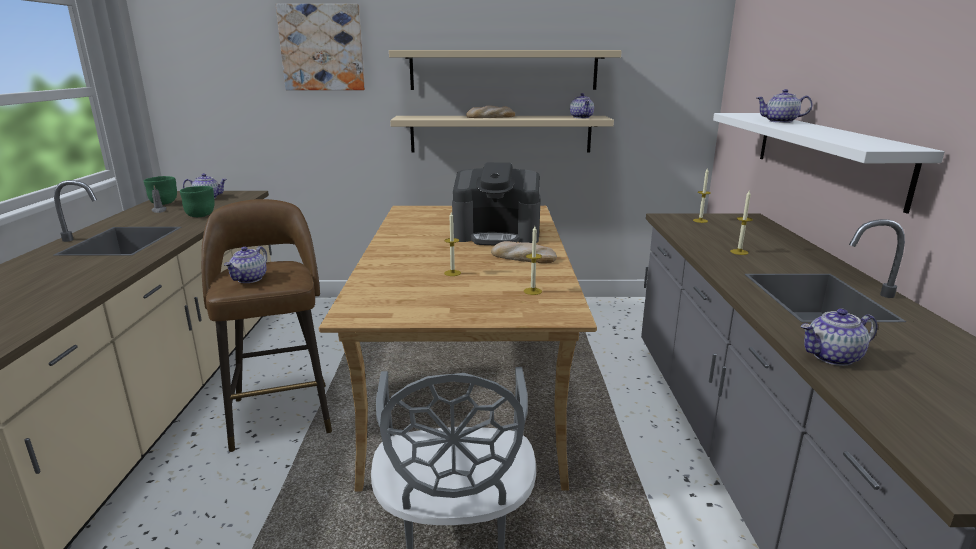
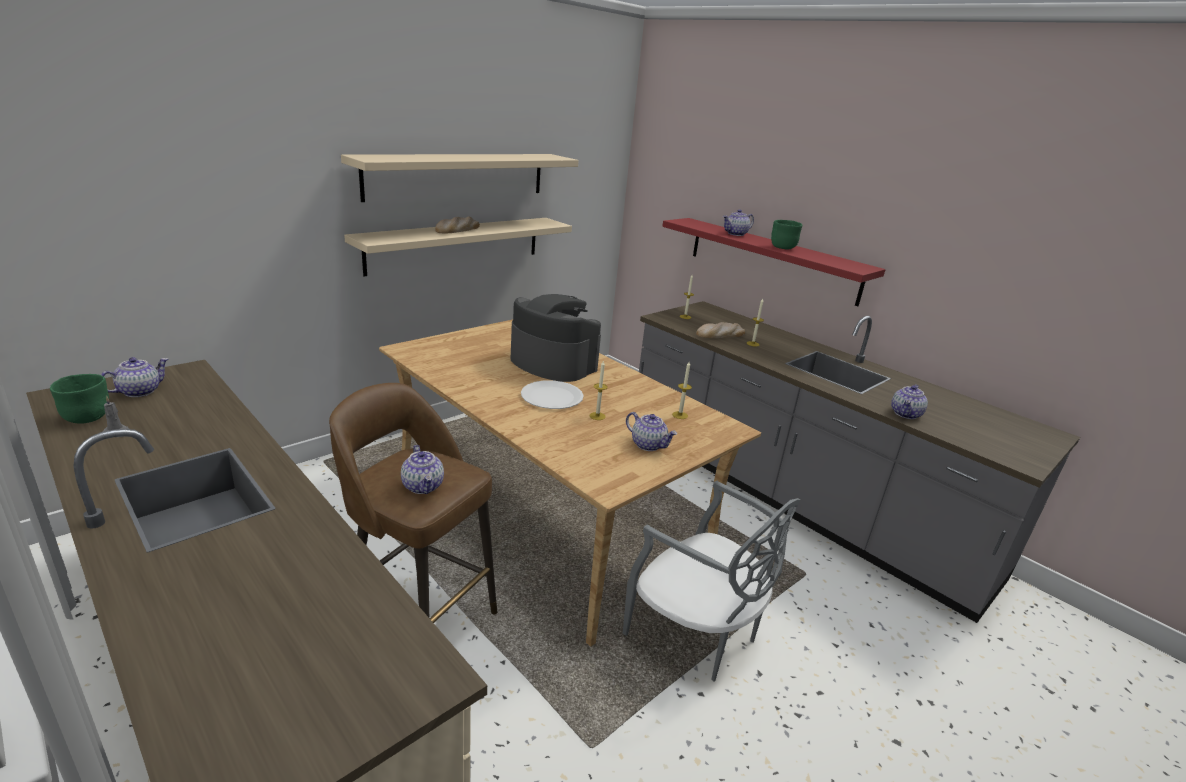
camera: 45 degrees left, 5 degrees up
(201, 215) = (211, 423): green bowl -> green bowl (782, 247)
(322, 48) = (242, 151): picture -> none
(445, 253) = (551, 396): none -> white plate
(497, 235) = (552, 363): coffee machine -> coffee machine turned 105 degrees counterclockwise
(523, 257) = (615, 383): bread -> bread (720, 334)
(581, 117) = (539, 224): teapot -> teapot (648, 445)
(825, 154) = (772, 259): white shelf -> red shelf

